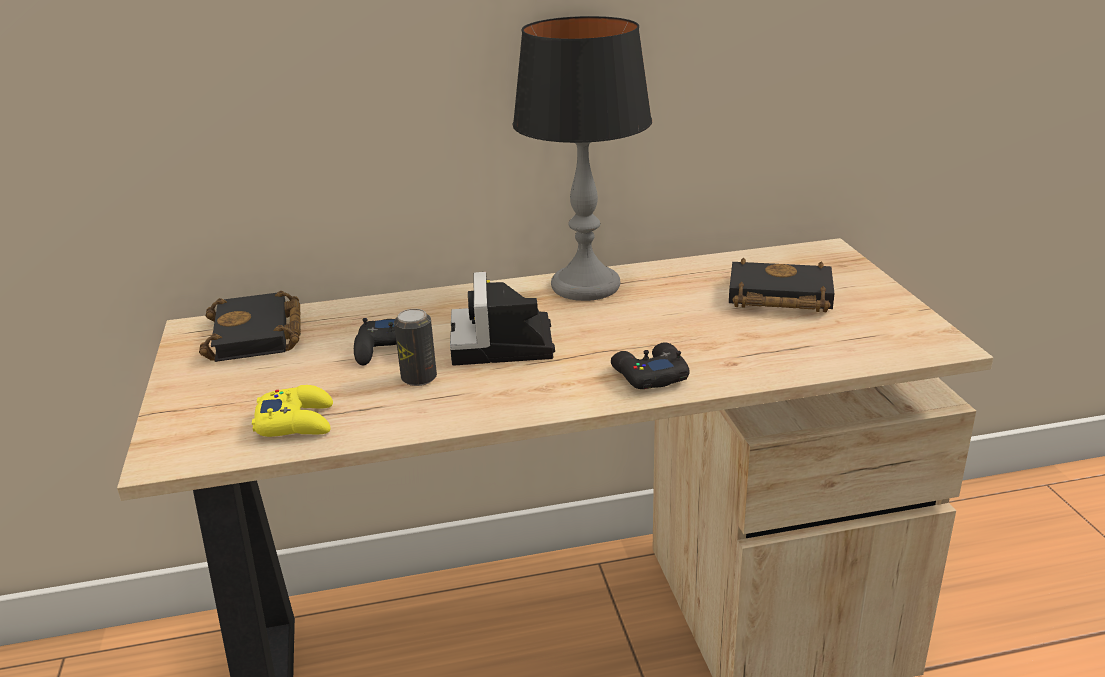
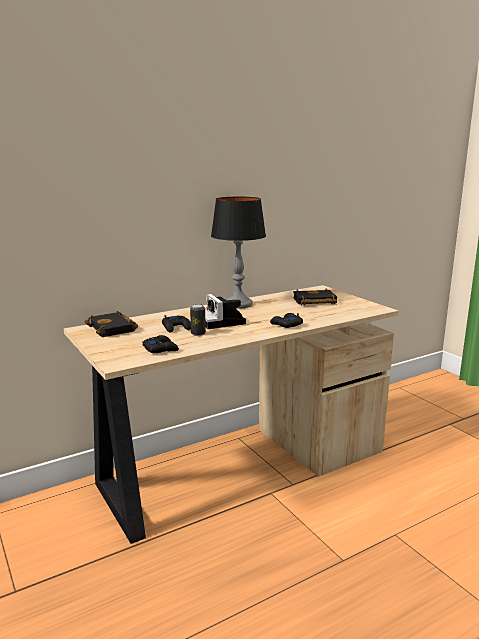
camera: 20 degrees left, 10 degrees down
(296, 422) = (160, 349): yellow game controller -> black game controller

